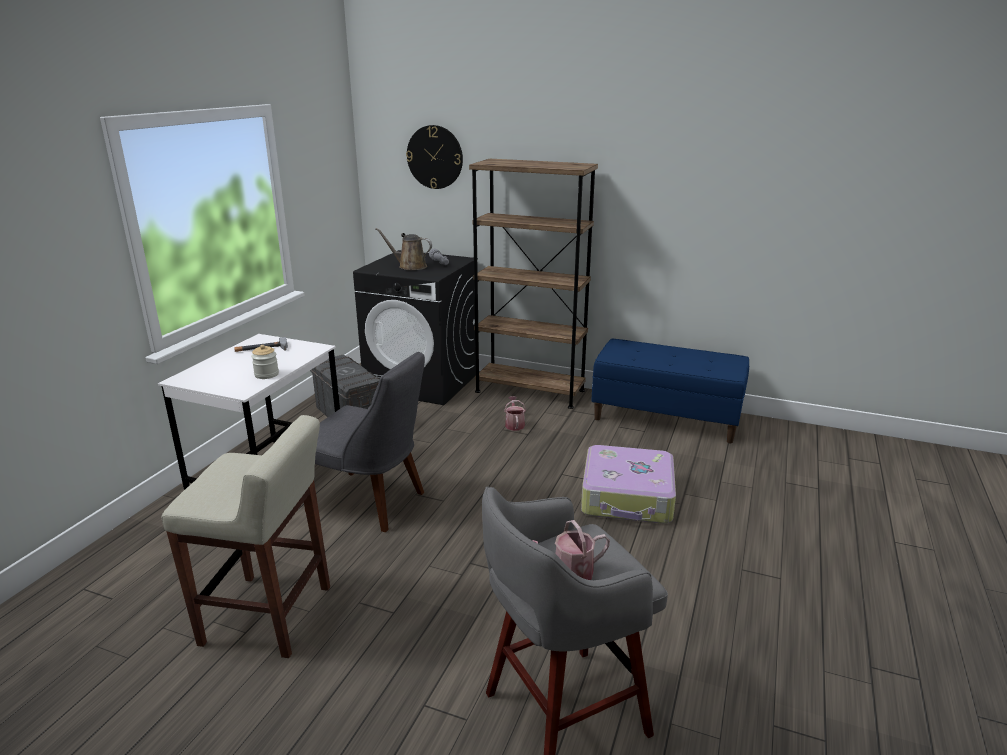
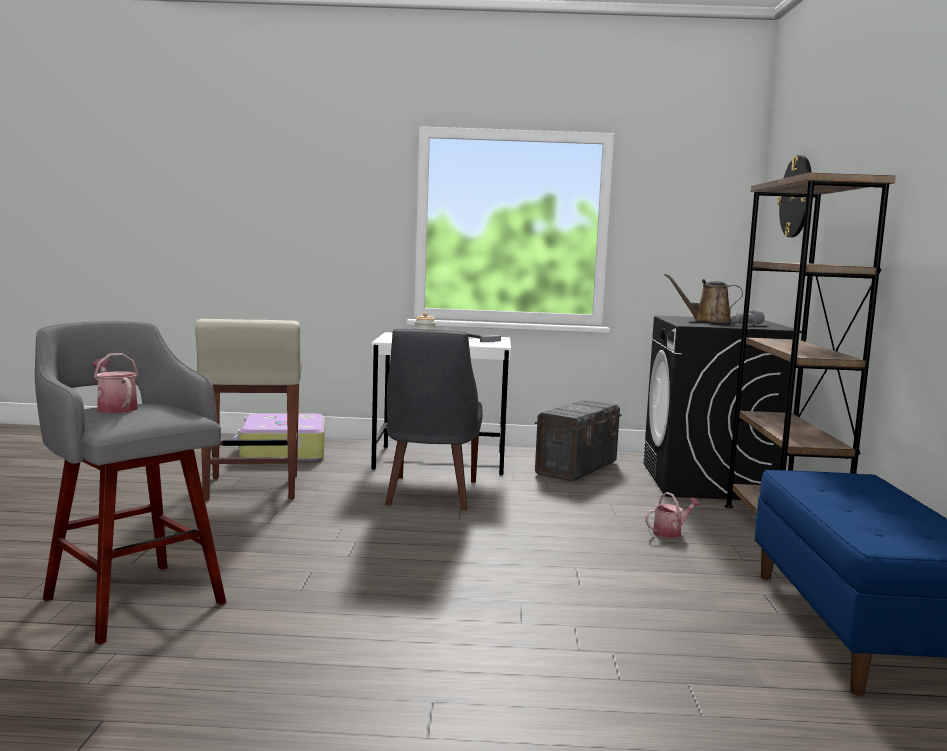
camera: 70 degrees right, 15 degrees down
(410, 266) = (708, 321): brown watering can -> brown watering can turned 75 degrees counterclockwise
(628, 497) = (558, 610): suitcase -> suitcase (282, 451)

